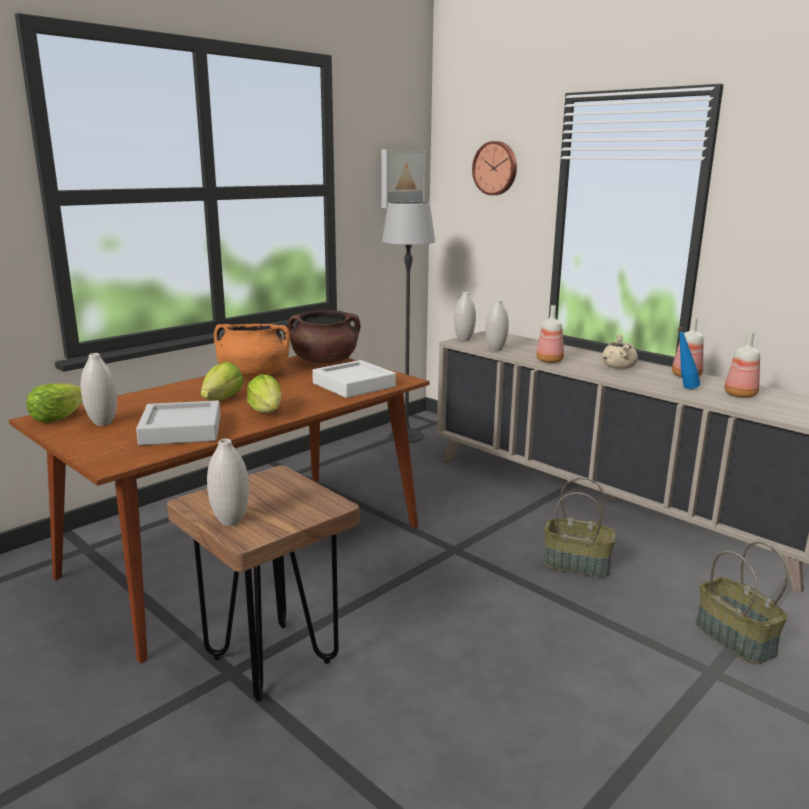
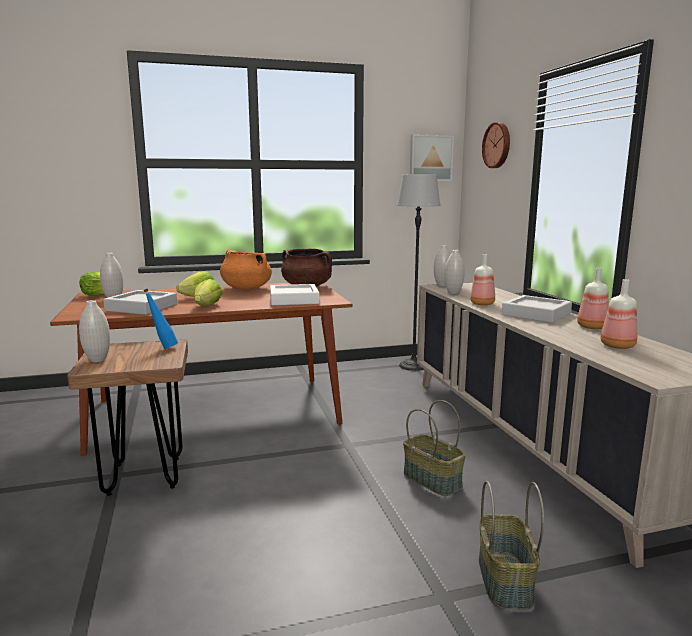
camera: 30 degrees right, 5 degrees down
(618, 367) = (536, 314): beige cooking pot -> grey tray
(683, 388) = (566, 334): blue bottle -> blue bottle (163, 348)

